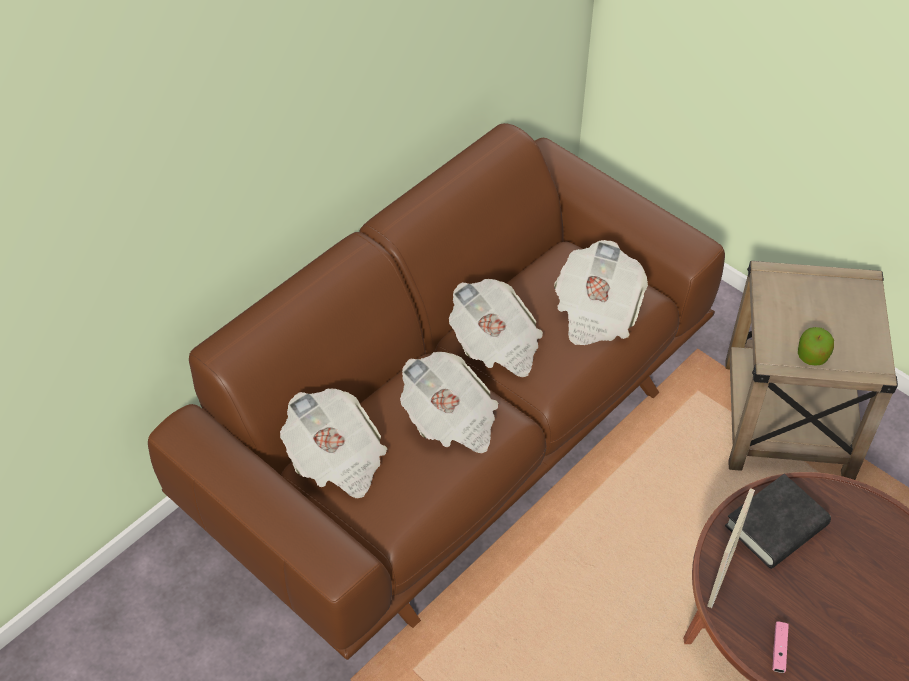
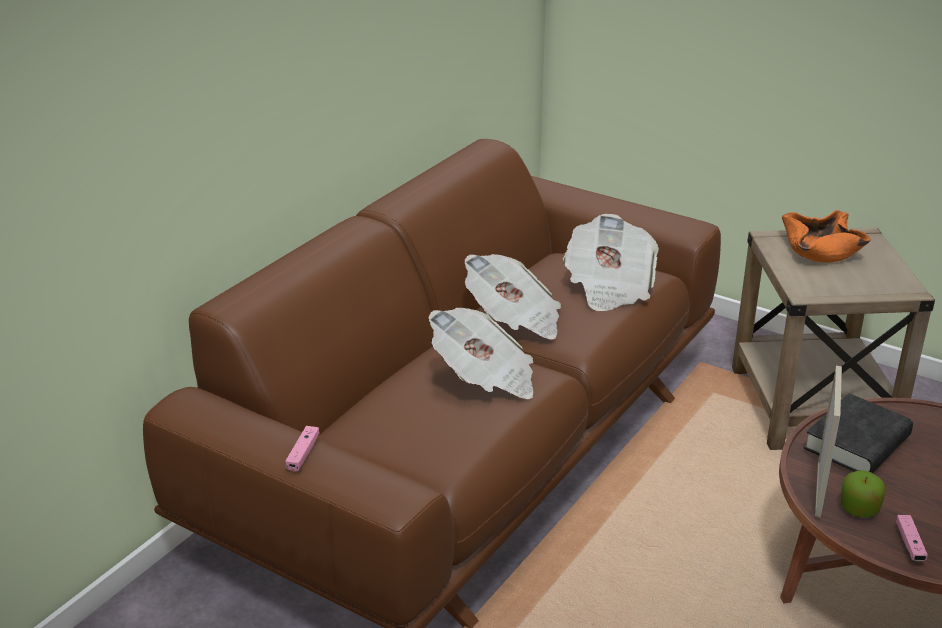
camera: 10 degrees left, 20 degrees down
(271, 505) = (303, 453): none -> pink game controller
(336, 459) = (366, 423): newspaper -> none
(810, 300) = (820, 250): none -> orange bowl
(812, 356) = (841, 287): apple -> apple (859, 509)

